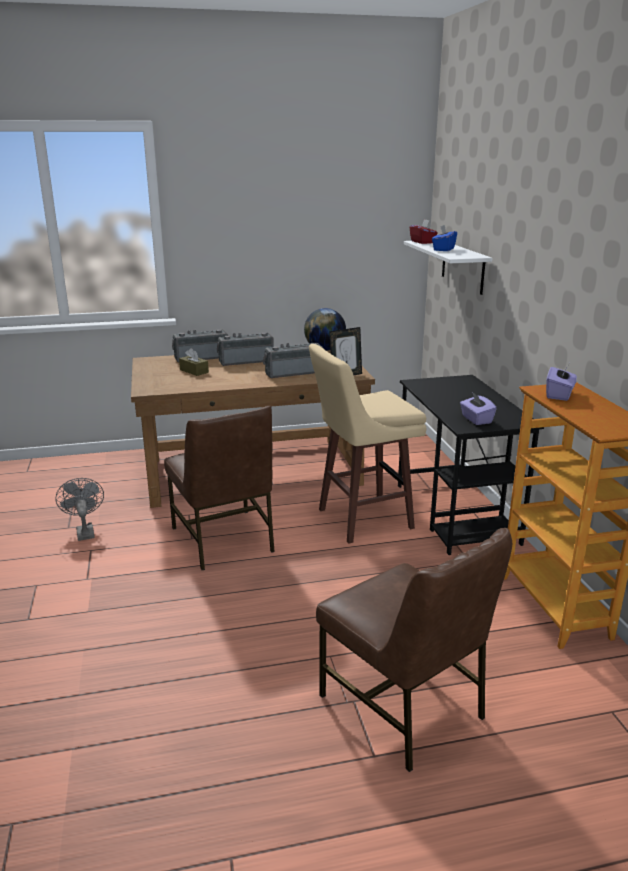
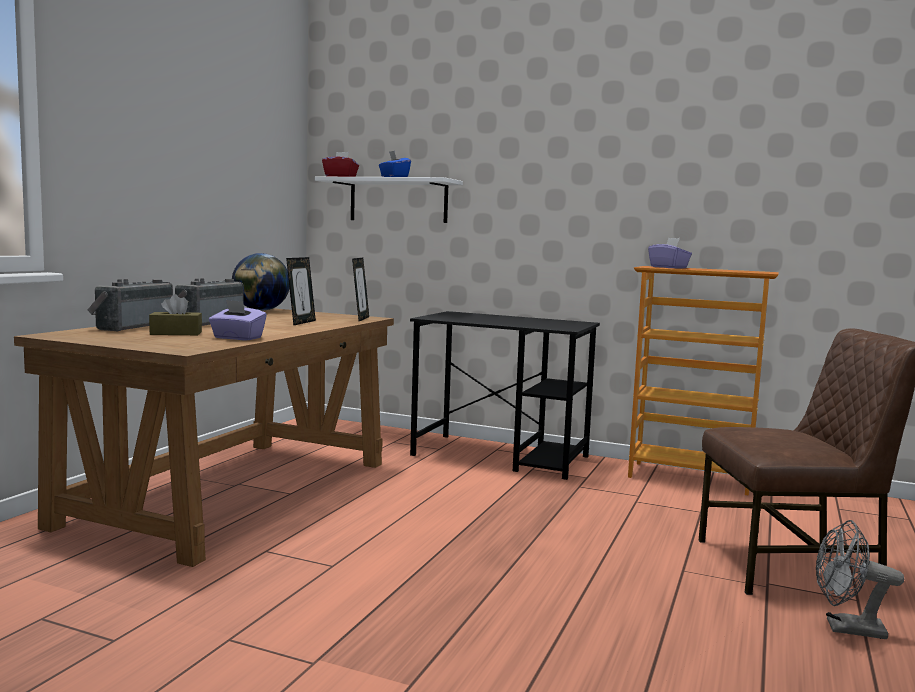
camera: 55 degrees left, 15 degrees down
(84, 531) = (157, 629): grey fan -> grey fan (846, 628)
(224, 540) = (372, 550): brown chair -> none
(293, 372) = (301, 322): radio -> picture frame
(362, 519) = (447, 484): beige stool -> none
(476, 419) = (555, 325): purple tissue box -> purple tissue box (237, 338)

